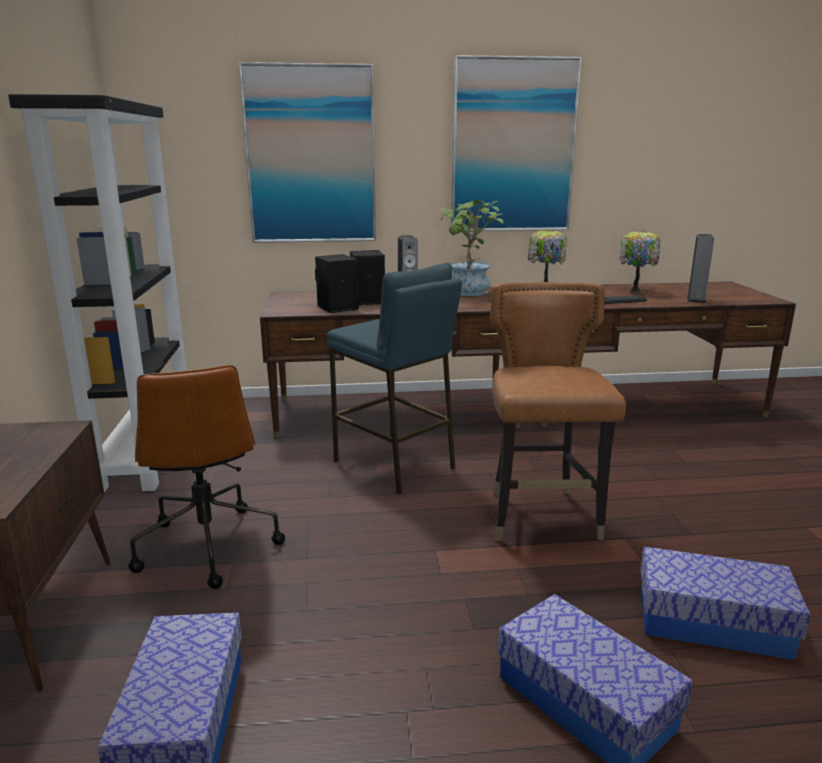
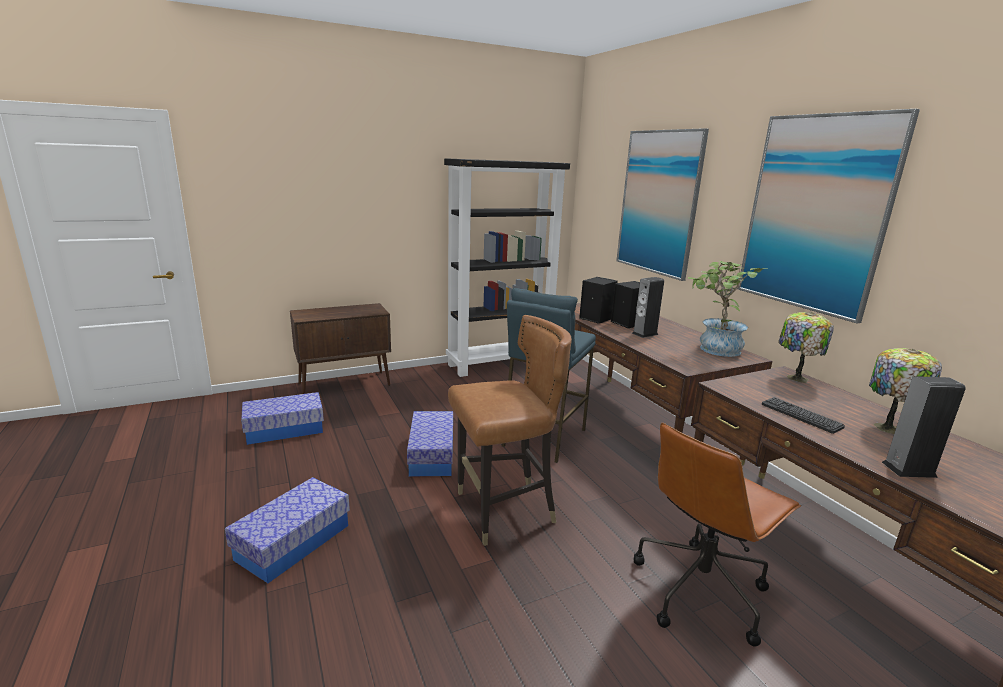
camera: 70 degrees right, 0 degrees up
(207, 545) = (413, 402): brown office chair -> brown office chair (700, 589)
(712, 622) = (382, 609): storage box -> storage box (431, 455)

